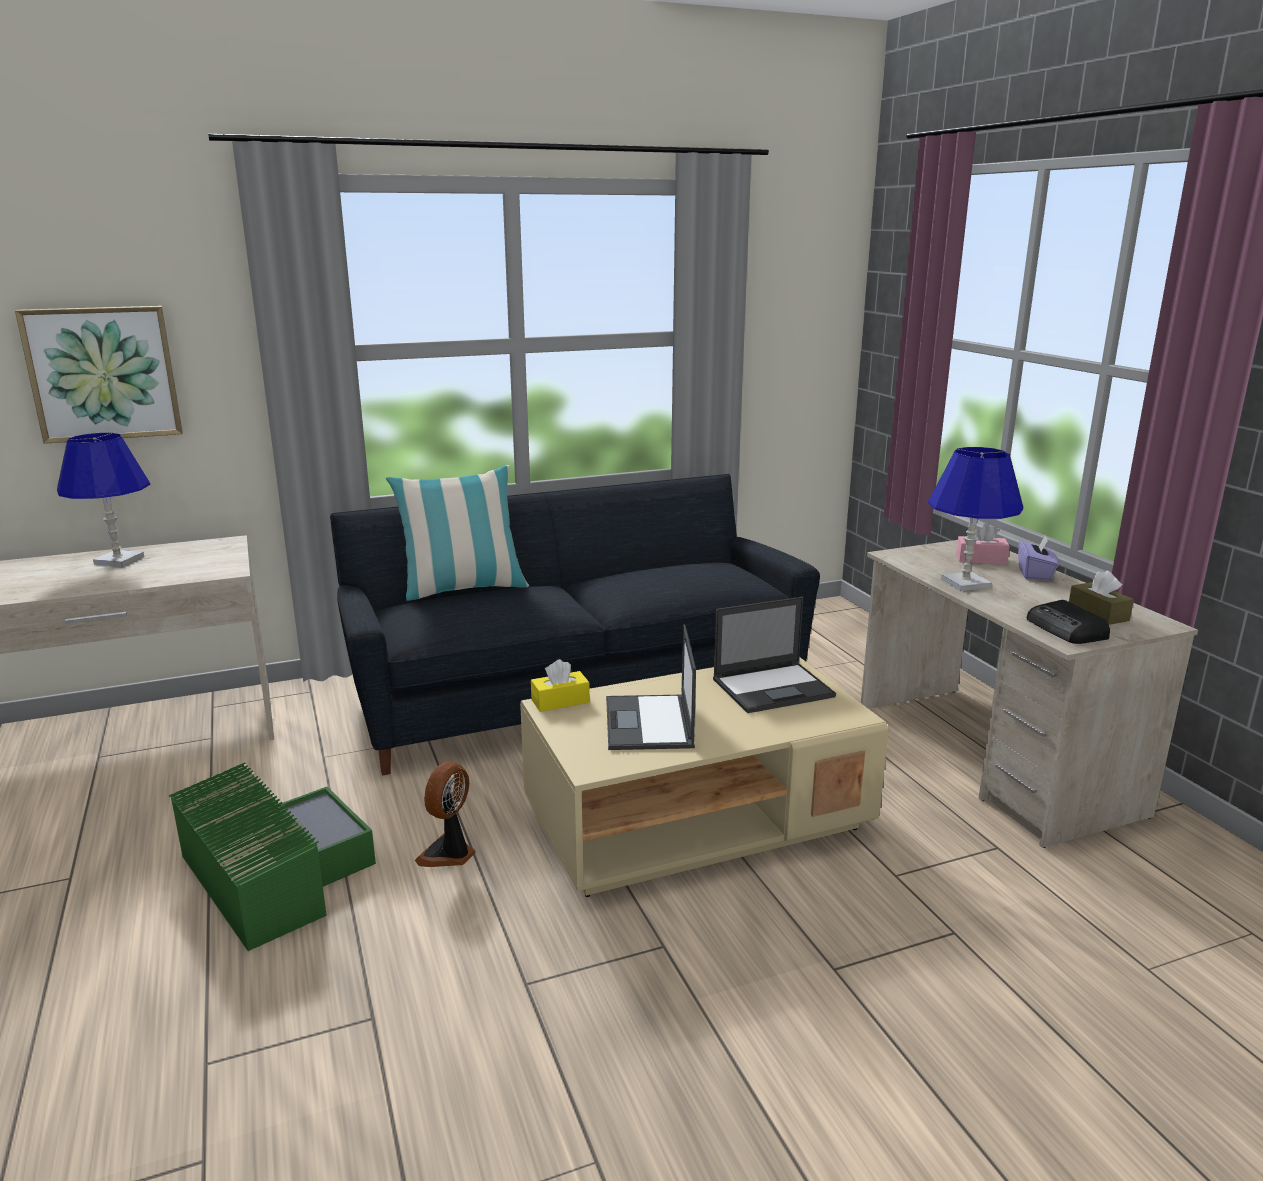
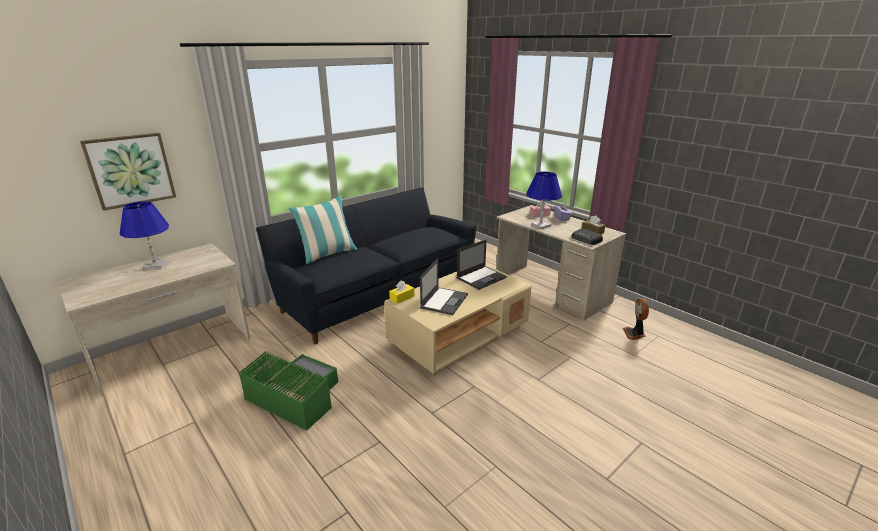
camera: 20 degrees left, 5 degrees up
(449, 854) = (367, 371): fan -> fan (634, 334)
(649, 724) = (444, 301): laptop -> laptop turned 135 degrees counterclockwise

